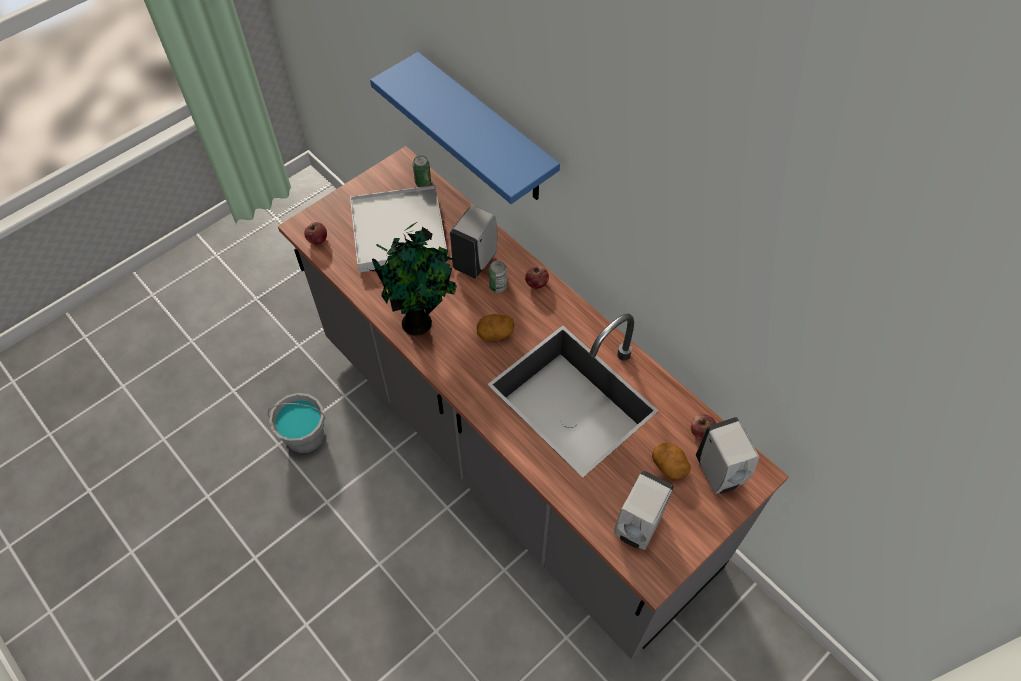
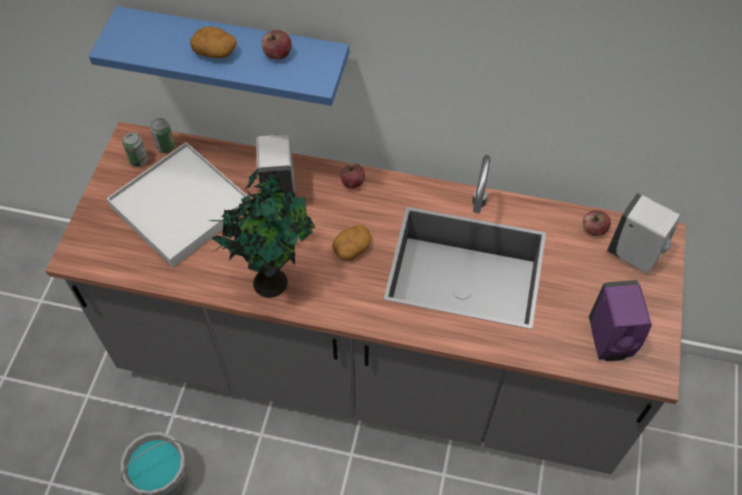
camera: 35 degrees left, 0 degrees up
(317, 239) = (101, 260): apple -> apple (277, 54)
(498, 286) = (319, 205): can -> can (139, 160)
(637, 527) = (609, 342): white soap dispenser -> purple soap dispenser
(670, 465) = (592, 273): potato -> potato (215, 52)

